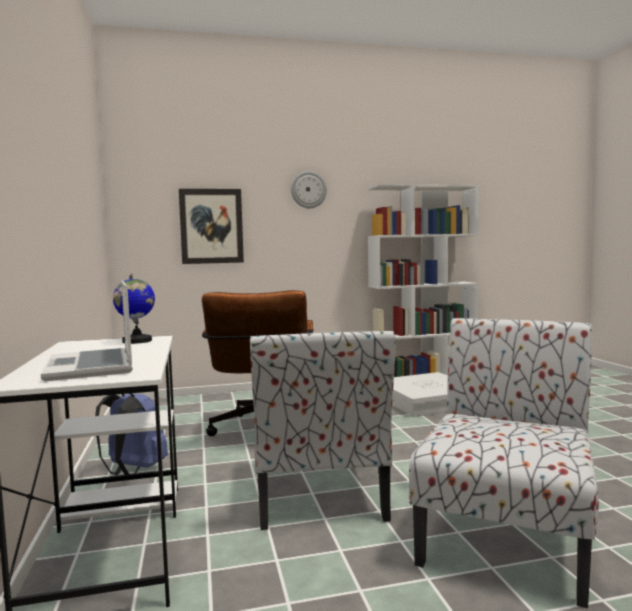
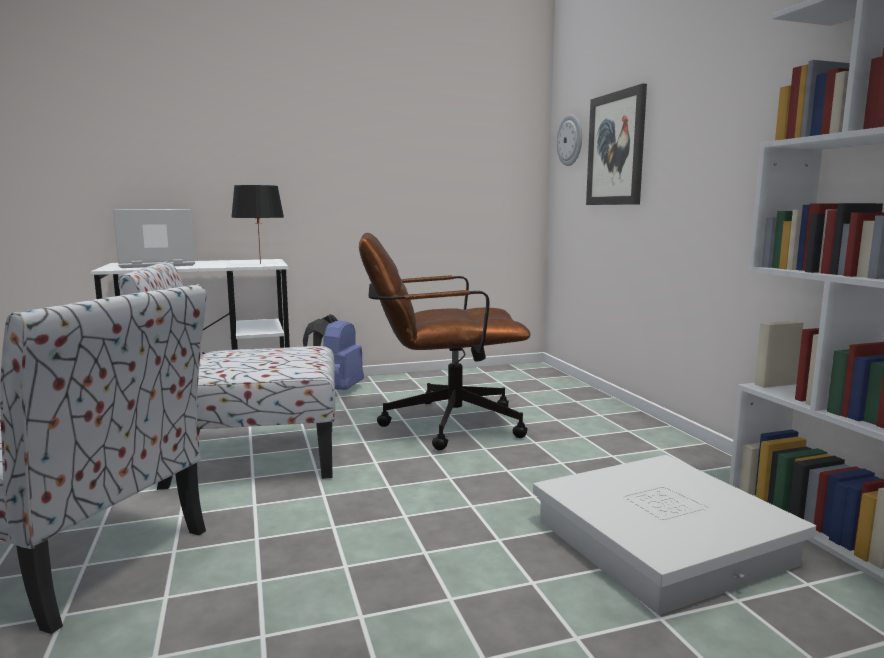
camera: 85 degrees right, 5 degrees up
(137, 341) = (260, 264): globe -> black table lamp
(308, 190) = (730, 58): wall clock -> wall clock (570, 140)

